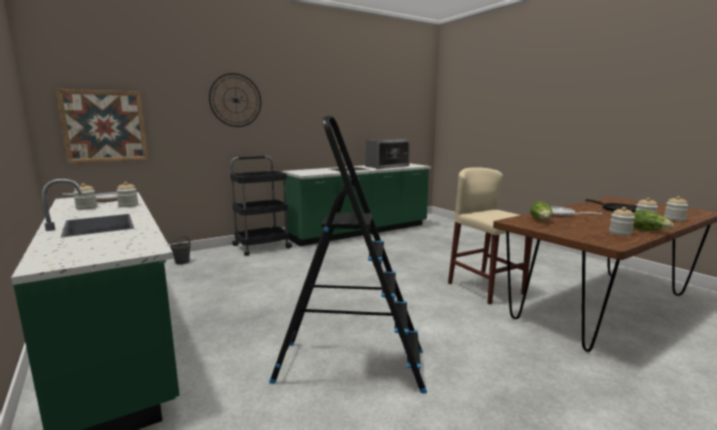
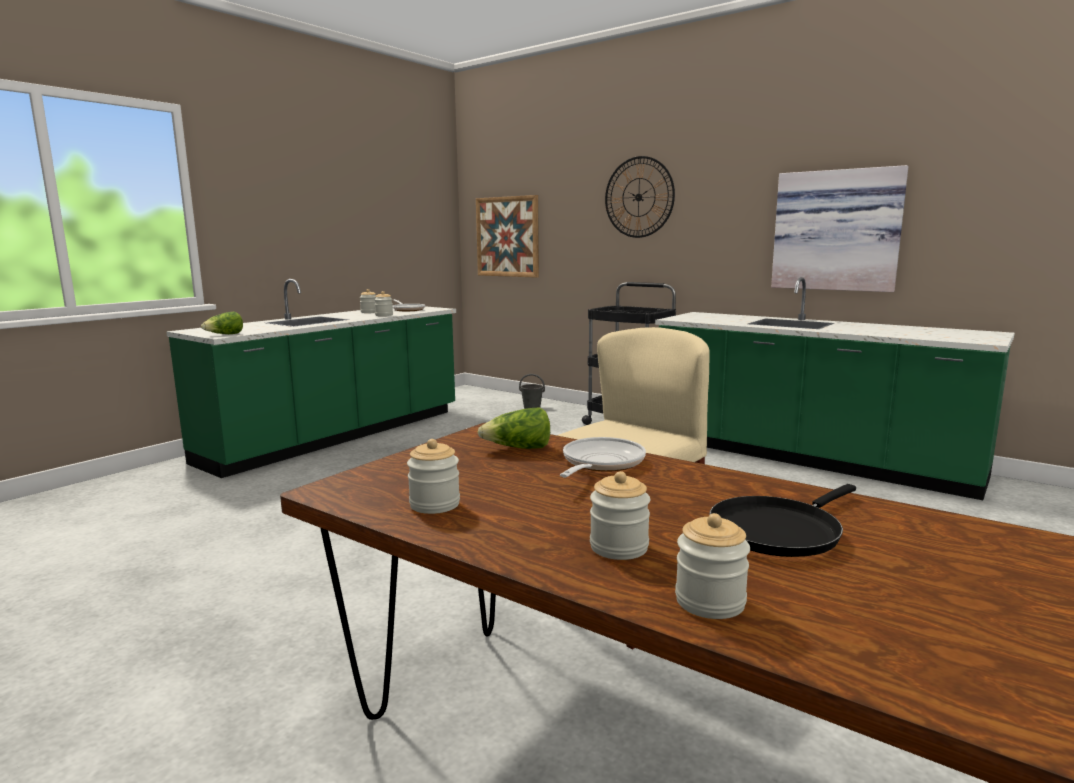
camera: 70 degrees right, 0 degrees up
(344, 123) = (837, 230): none -> picture
(351, 366) = (305, 527): black step ladder -> none
(385, 166) = (891, 330): microwave -> none
(649, 230) = (485, 538): lettuce -> lettuce (224, 335)

